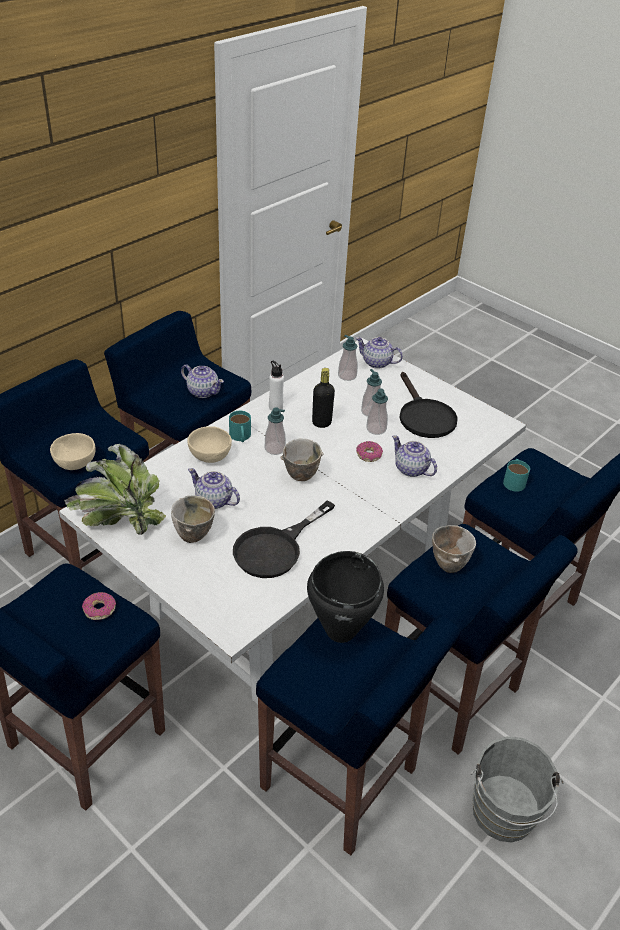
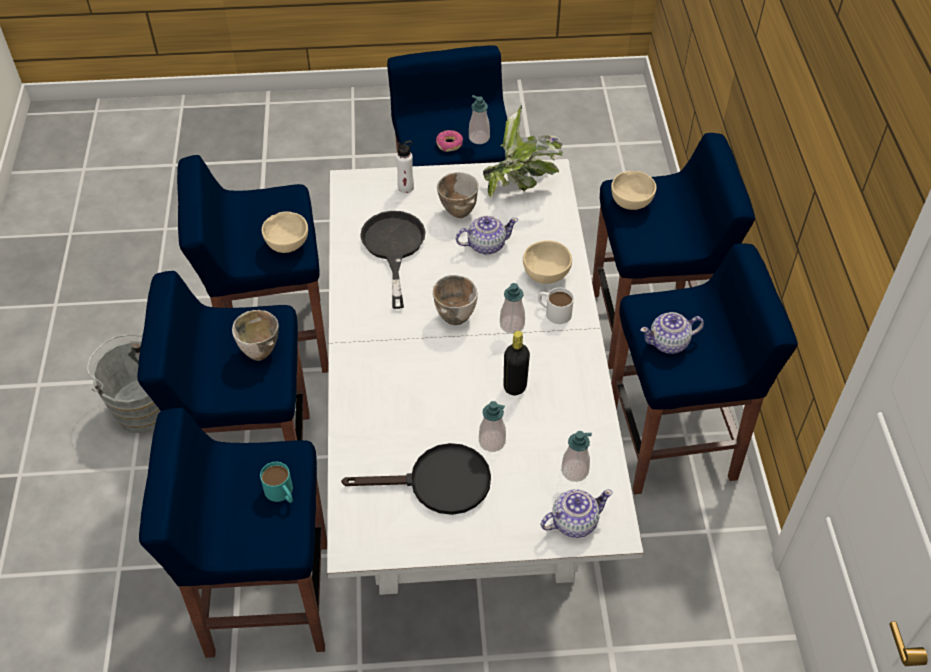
camera: 135 degrees right, 10 degrees up
(240, 437) = (554, 311): turquoise mug -> white mug
(275, 407) = (575, 367): white bottle -> white bottle (406, 187)
(340, 631) = (288, 244): black cooking pot -> beige bowl
(368, 455) = (430, 387): donut -> none
(376, 429) = (461, 424): soap dispenser -> soap dispenser (479, 138)
(411, 469) = (377, 404): teapot -> none
(423, 416) = (438, 483): black frying pan -> black frying pan turned 150 degrees clockwise

